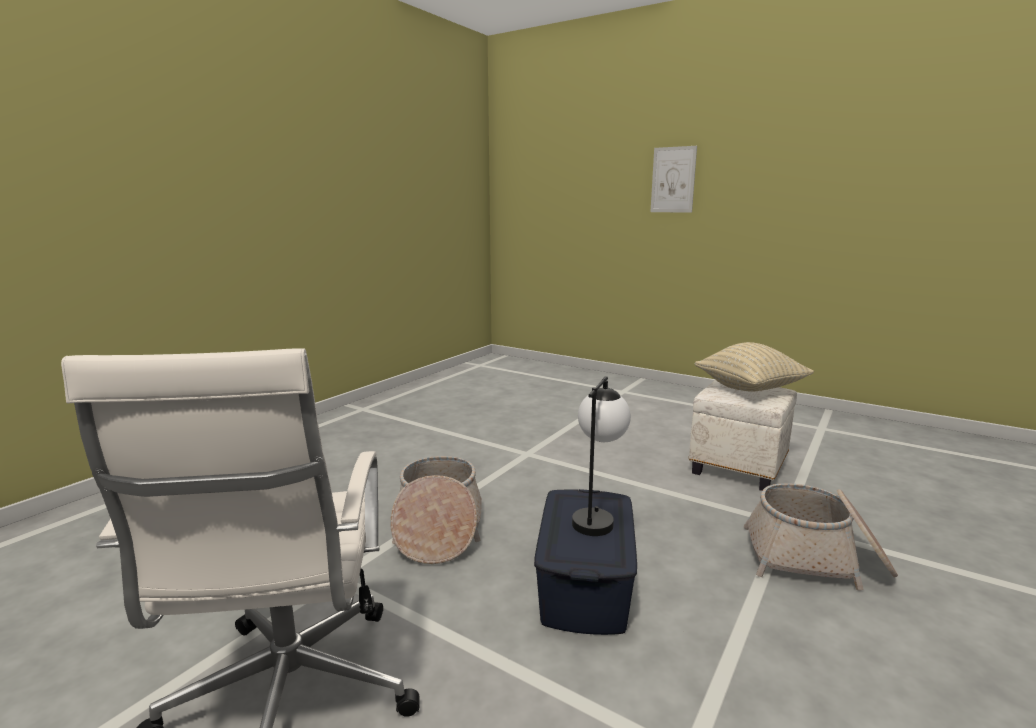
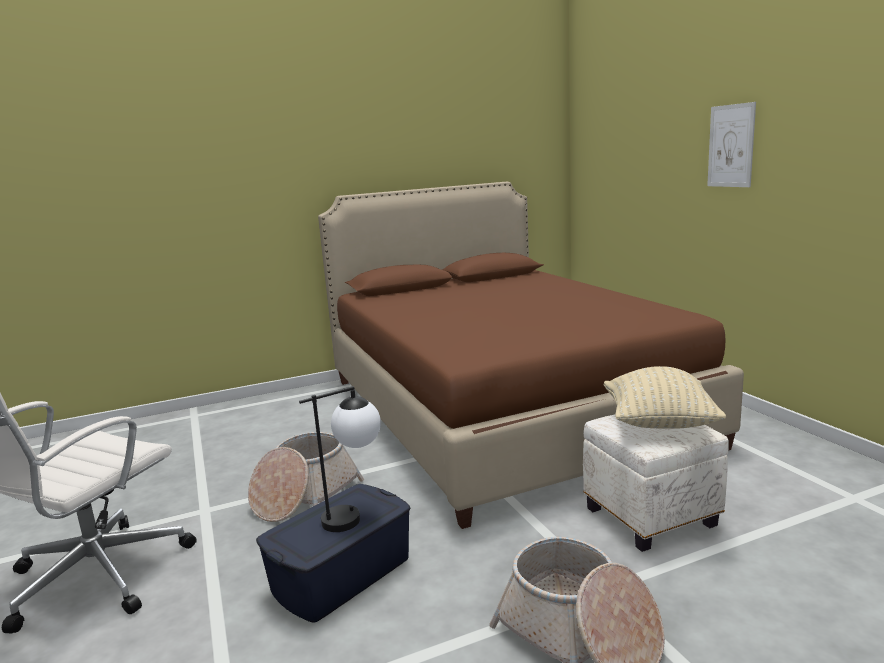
camera: 35 degrees right, 0 degrees up
(520, 417) = (502, 410): none -> brown bed

